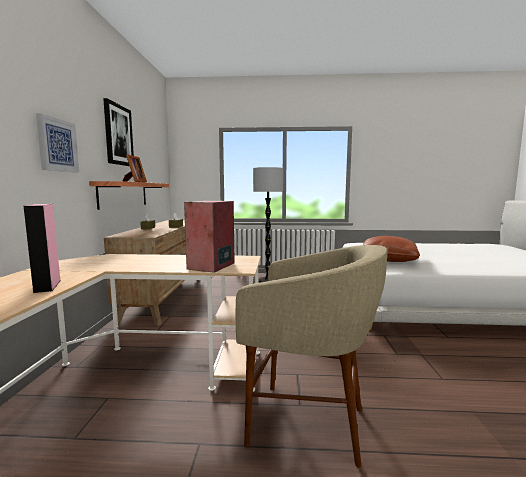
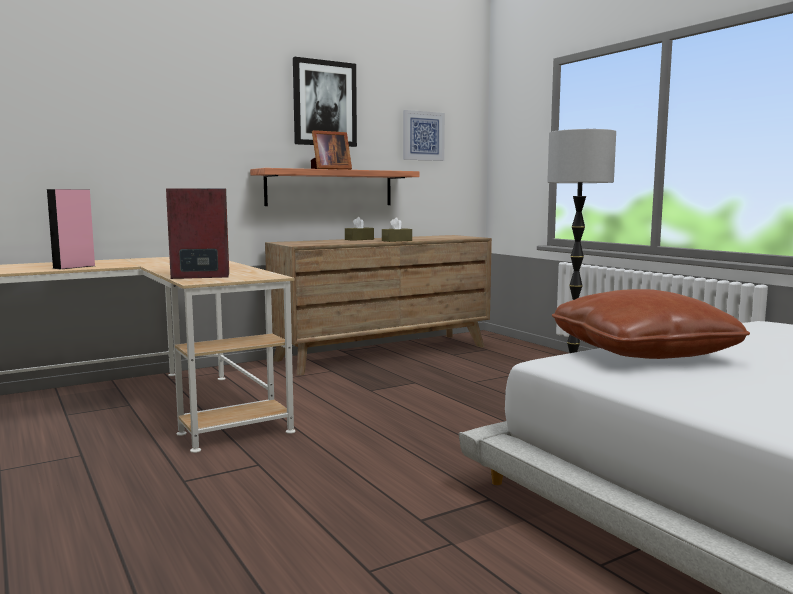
camera: 55 degrees right, 0 degrees up
(57, 145) = (196, 128): picture -> picture (423, 136)
(308, 424) = (146, 493): beige stool -> none

